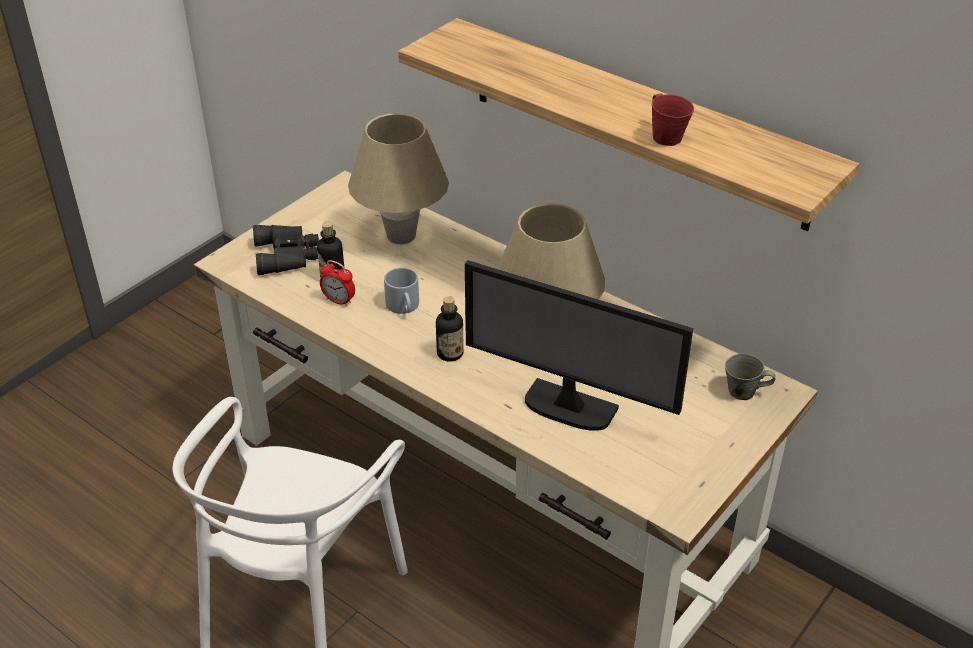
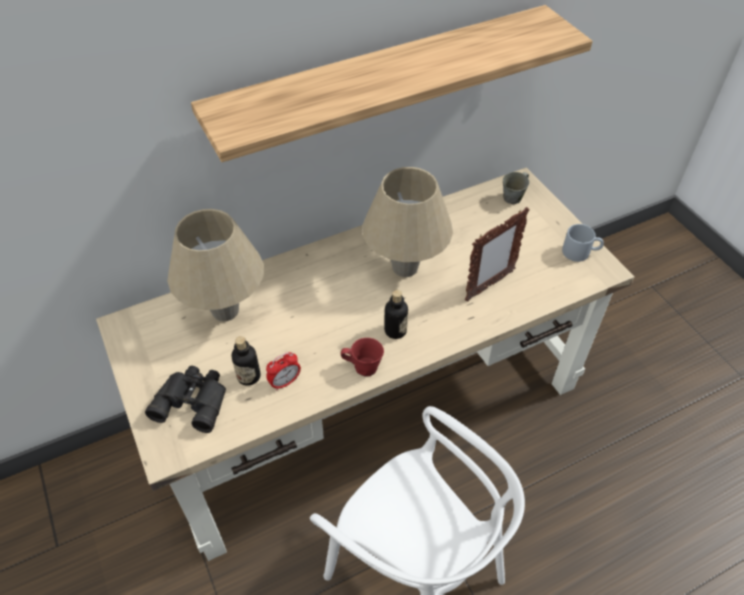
camera: 65 degrees left, 10 degrees up
(404, 307) = (321, 340): grey mug -> grey mug (580, 252)
(568, 408) = (489, 286): monitor -> picture frame
(666, 137) = (468, 62): red mug -> red mug (364, 367)

